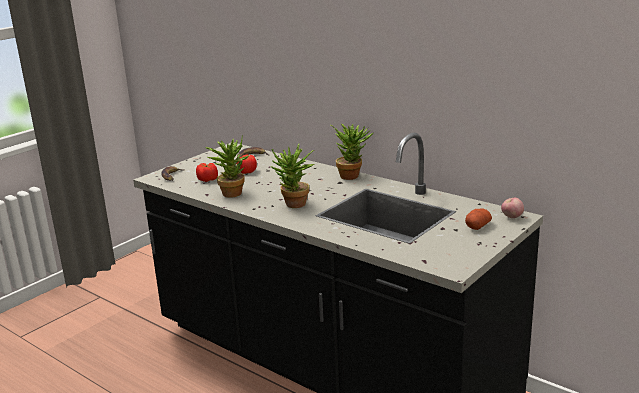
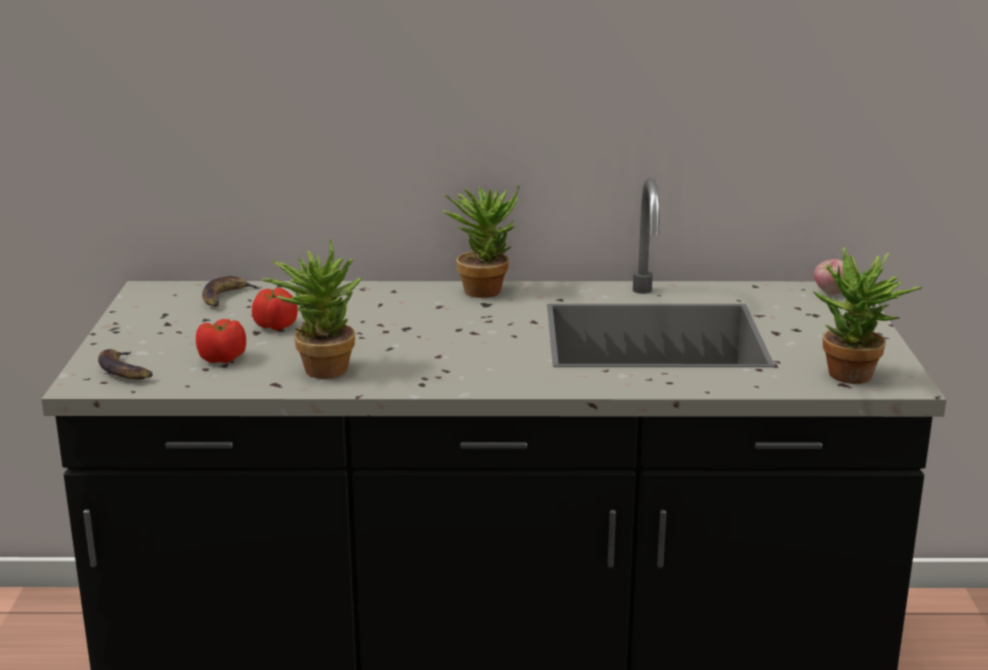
camera: 40 degrees left, 0 degrees up
(294, 206) = (485, 360): potted plant -> potted plant (855, 379)
(478, 226) = (814, 317): potato -> none

